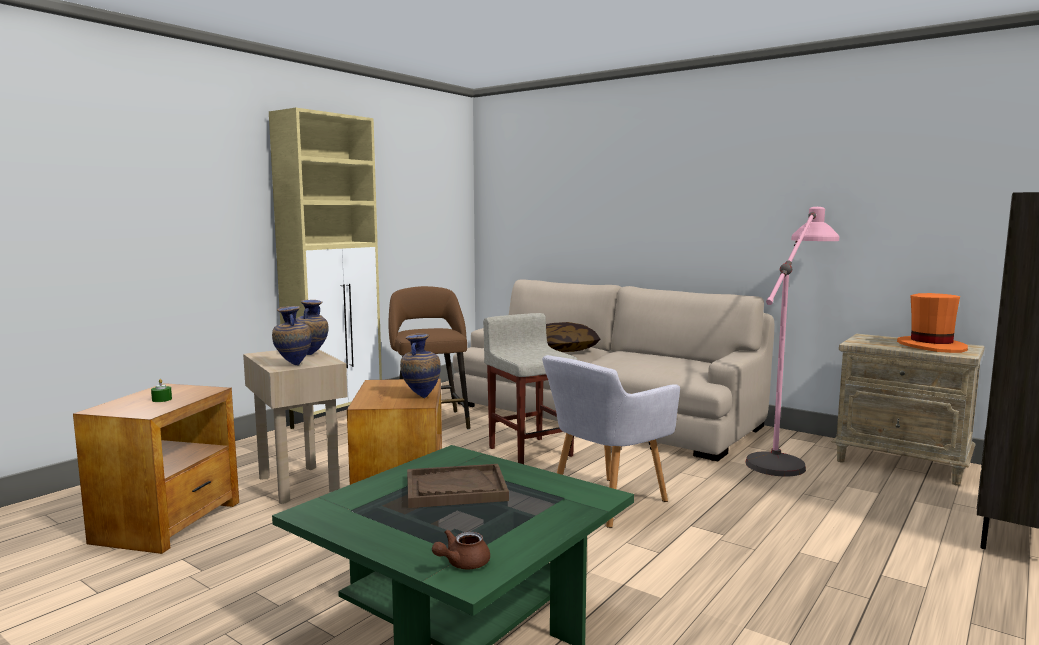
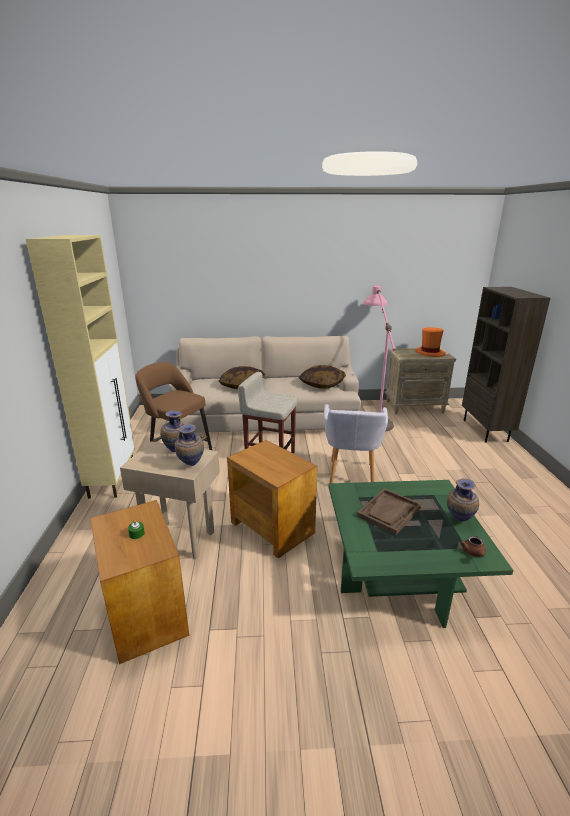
camera: 40 degrees left, 15 degrees up
(420, 397) = (291, 460): vase -> vase (458, 521)
(679, 366) = (322, 384): none -> pillow

